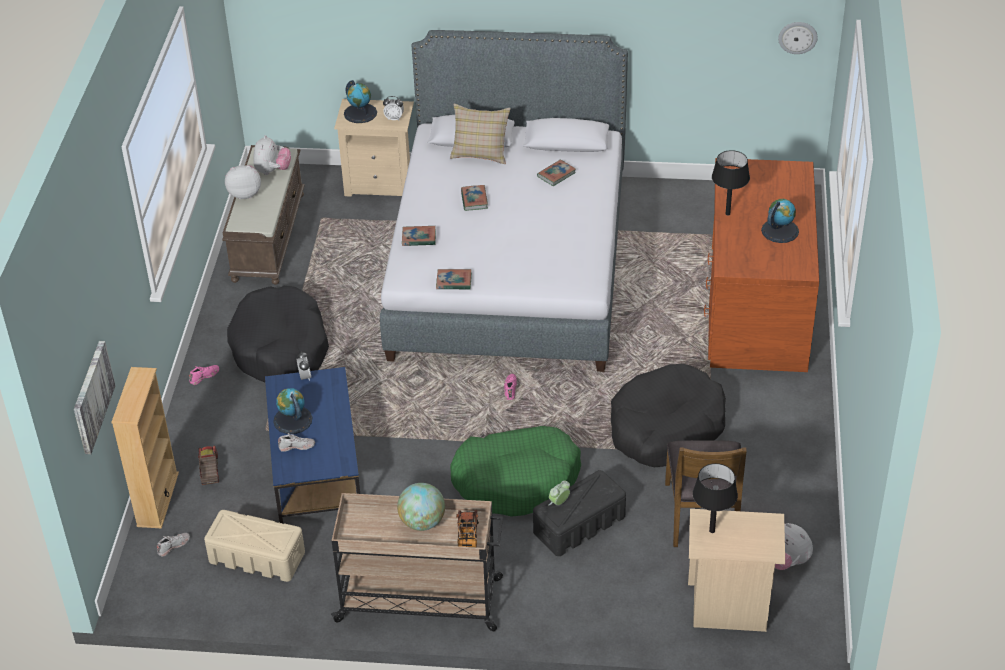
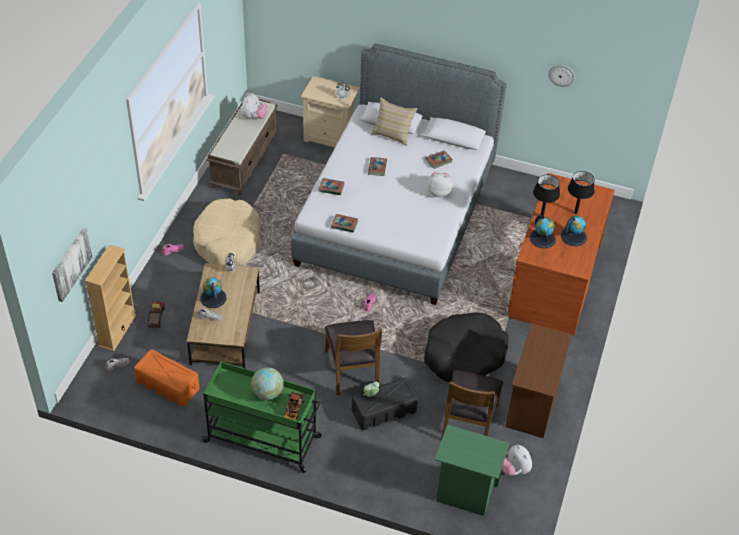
camera: 10 degrees right, 5 degrees up
(244, 193) = (230, 130): plush toy -> plush toy (439, 192)
(256, 557) = (167, 385): beige storage box -> orange storage box
(280, 348) = (228, 241): black dog bed -> beige dog bed
(315, 462) = (225, 327): blue coffee table -> brown coffee table
(360, 113) = (321, 89): globe -> globe (542, 238)
(421, 600) = (263, 440): beige cart -> green cart
(517, 480) = (353, 370): green dog bed -> brown chair
(712, 531) = (456, 444): black table lamp -> black table lamp (575, 213)
(729, 607) = (464, 493): beige nightstand -> green nightstand
(782, 471) = (532, 404): none -> brown dresser
(797, 37) = (626, 98): wall clock -> wall clock (562, 75)

